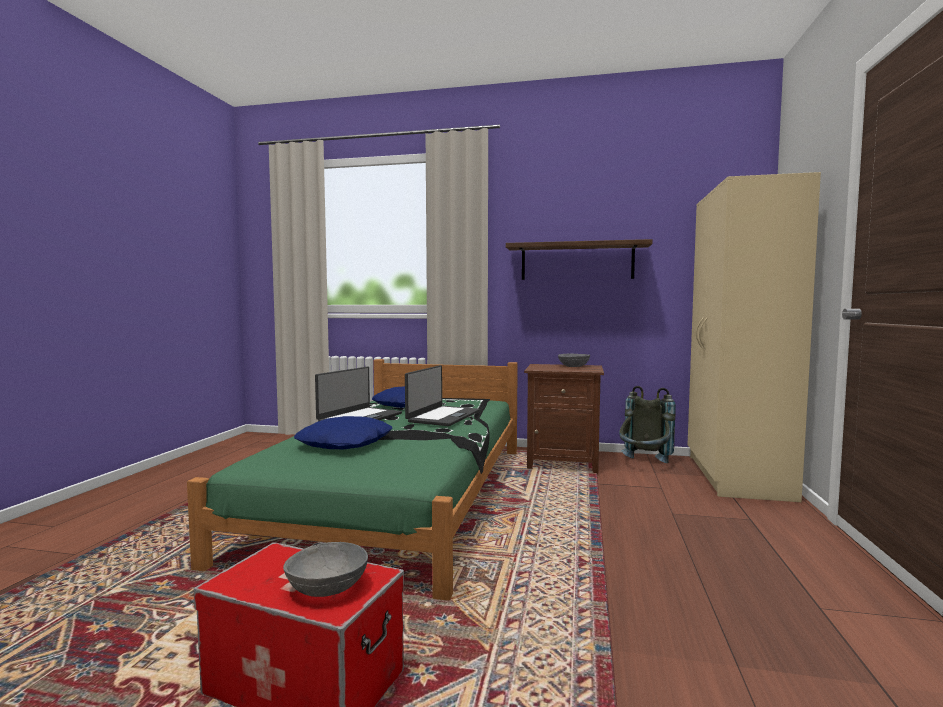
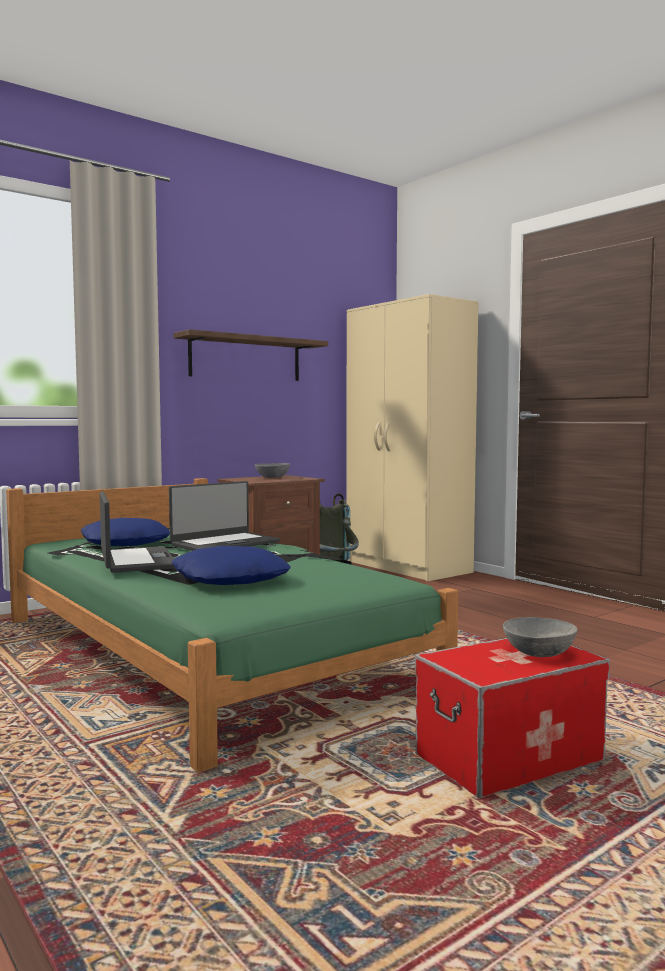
camera: 50 degrees left, 0 degrees up
(443, 416) = (224, 543): laptop -> laptop turned 75 degrees clockwise

